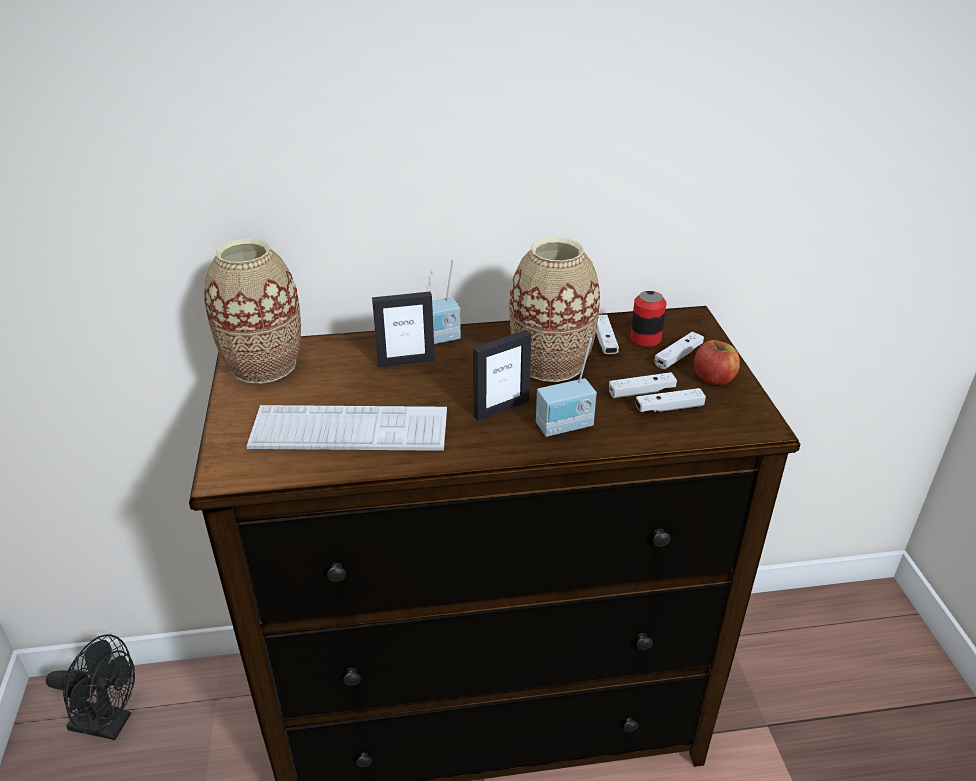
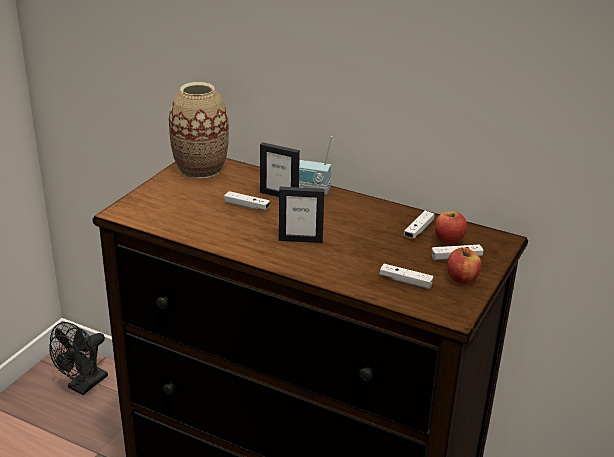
camera: 35 degrees right, 5 degrees down
(109, 723) = (84, 386): black fan -> black fan turned 75 degrees clockwise
(349, 430) = (204, 217): keyboard -> none
(551, 363) = (364, 229): vase -> none
(565, 427) = (325, 264): radio -> none
(641, 391) = (400, 266): white game controller -> white game controller (246, 206)
(645, 339) = (448, 239): can -> apple

